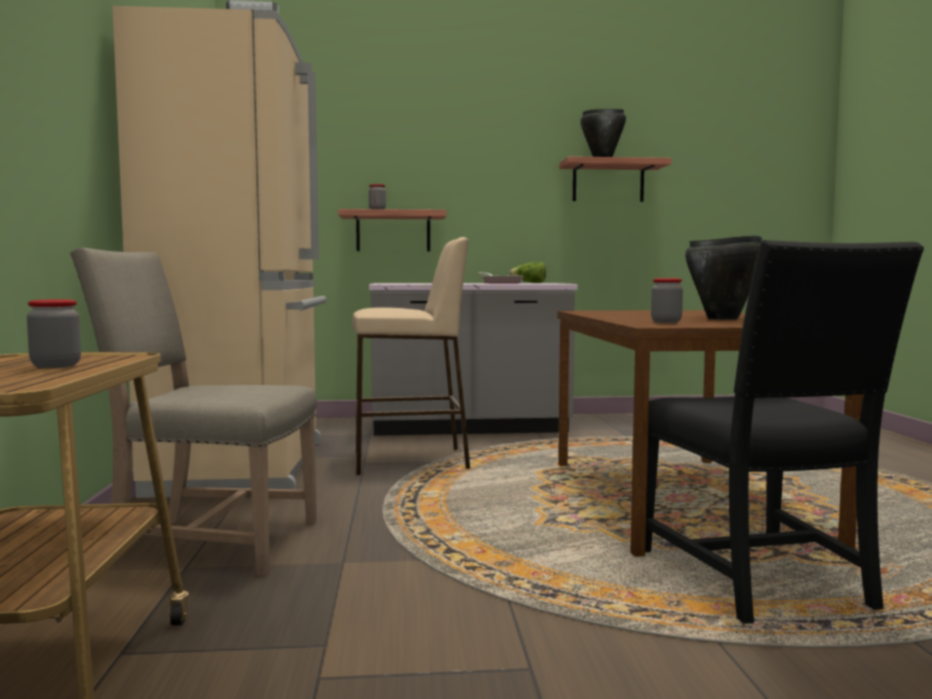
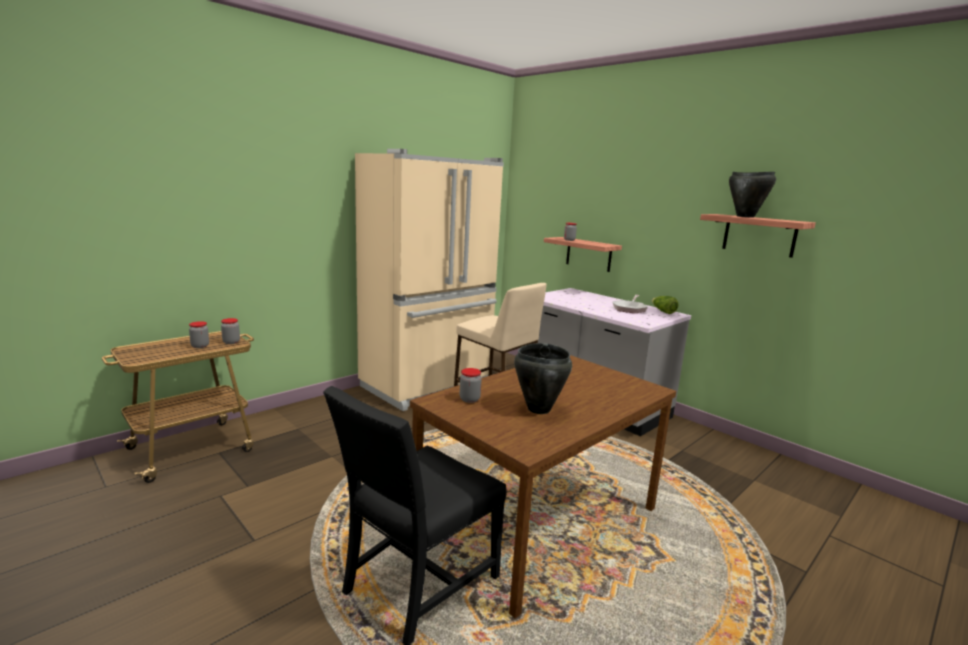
camera: 50 degrees right, 10 degrees up
(99, 357) = (231, 342): none -> jar
(209, 543) = (327, 421): beige chair -> none

